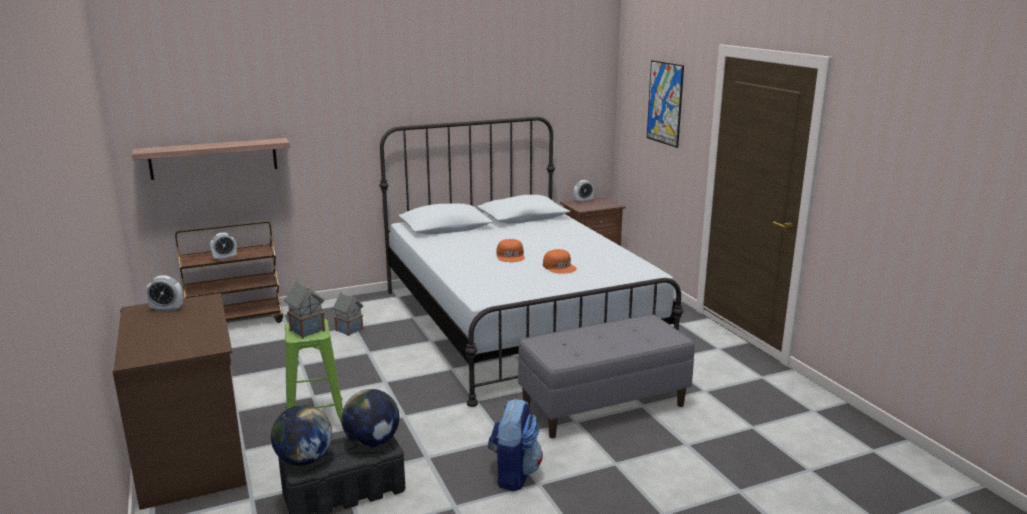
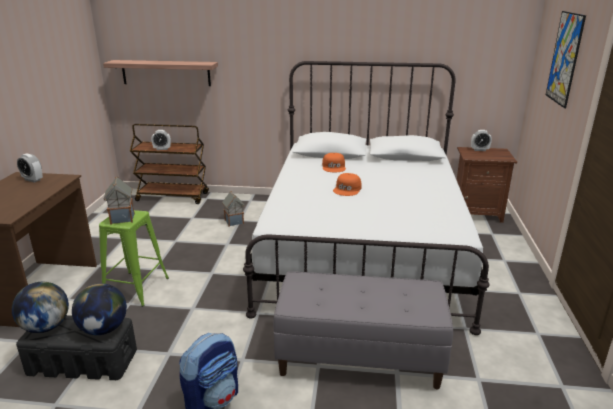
camera: 30 degrees right, 5 degrees up
(559, 267) = (377, 209): orange cap -> orange cap (334, 167)

